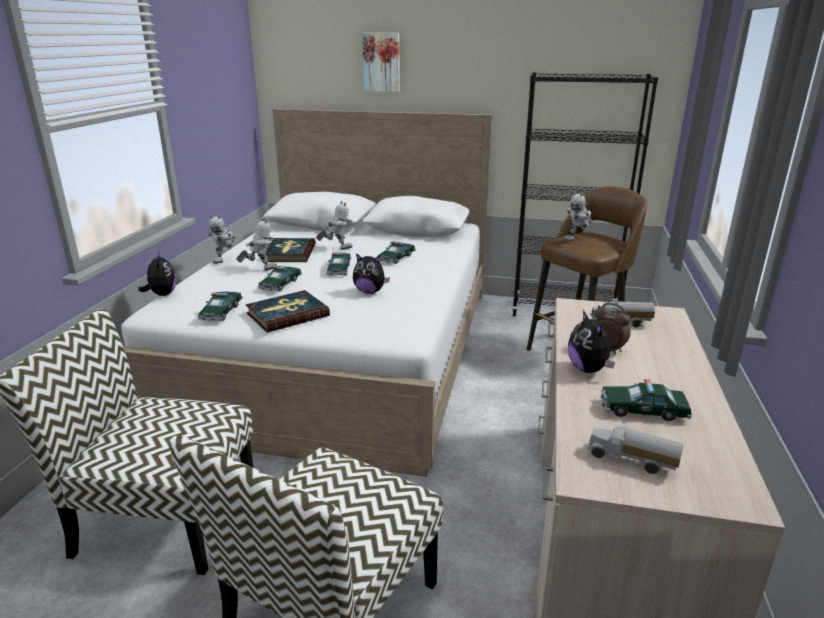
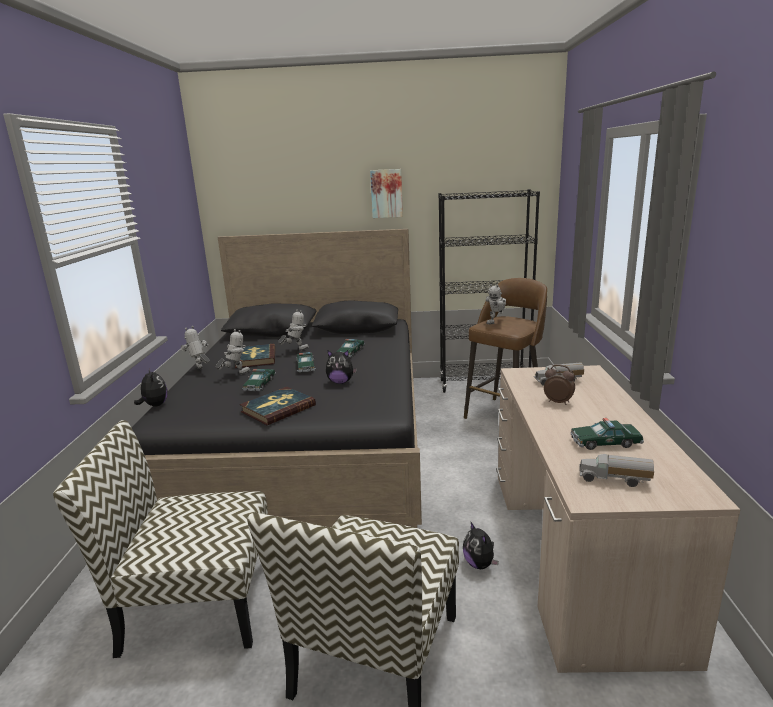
camera: 10 degrees left, 5 degrees down
(221, 312) = (217, 413): toy car -> none
(226, 260) = (200, 370): toy robot -> toy robot turned 135 degrees clockwise
(341, 351) = (308, 439): white bed -> black bed
(382, 62) = (312, 192): picture -> picture (386, 193)
(588, 369) = (551, 418): plush toy -> plush toy (480, 564)

